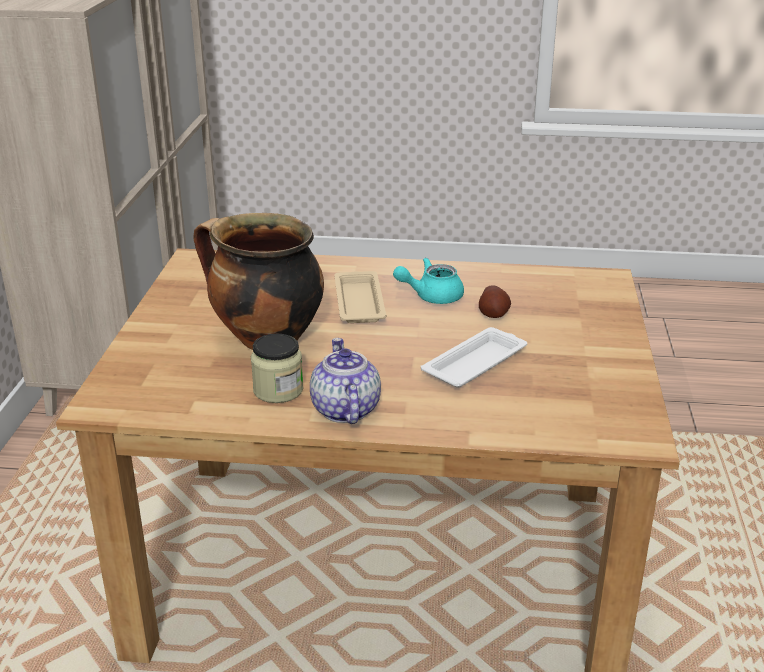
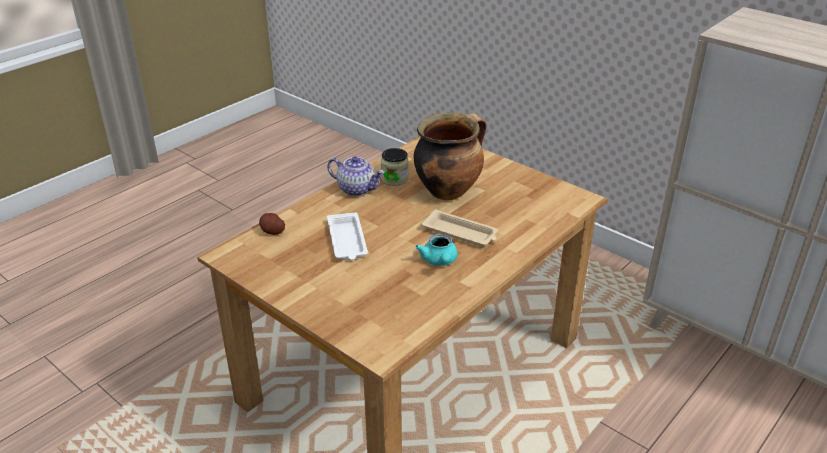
camera: 125 degrees right, 5 degrees up
(431, 296) = (439, 261): turquoise teapot -> turquoise teapot turned 150 degrees clockwise
(493, 314) = (390, 274): potato -> potato (272, 231)

